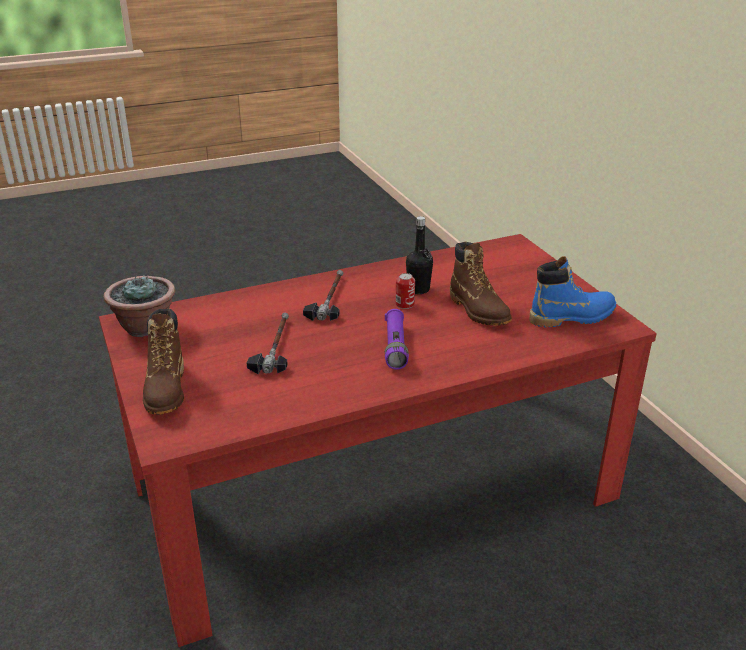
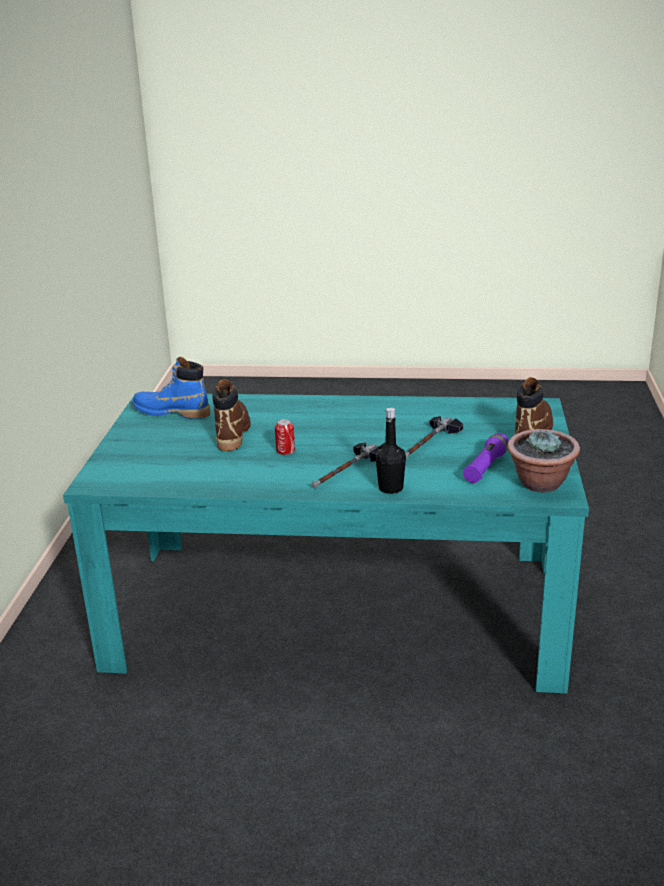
camera: 150 degrees left, 5 degrees down
(373, 489) = (337, 611): red dining table -> turquoise dining table
(395, 347) = (333, 422): purple flashlight -> purple flashlight (485, 467)
(418, 289) = (256, 460): black bottle -> black bottle (390, 488)

